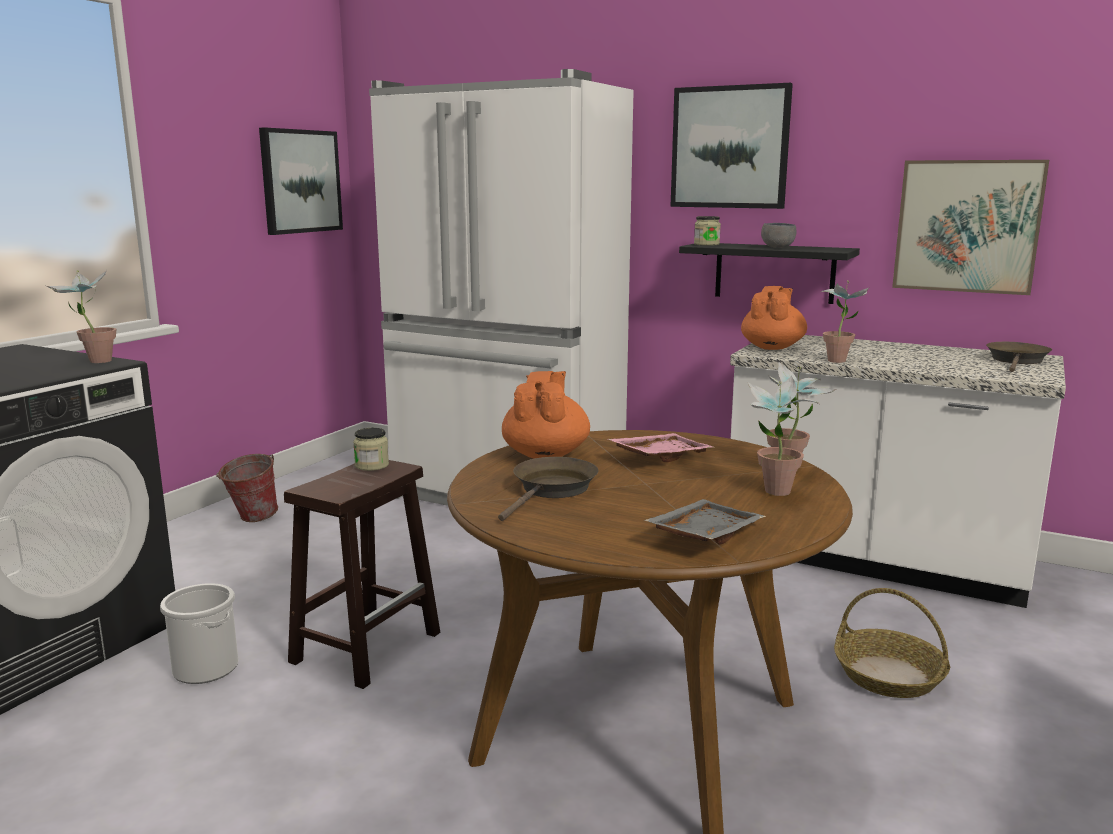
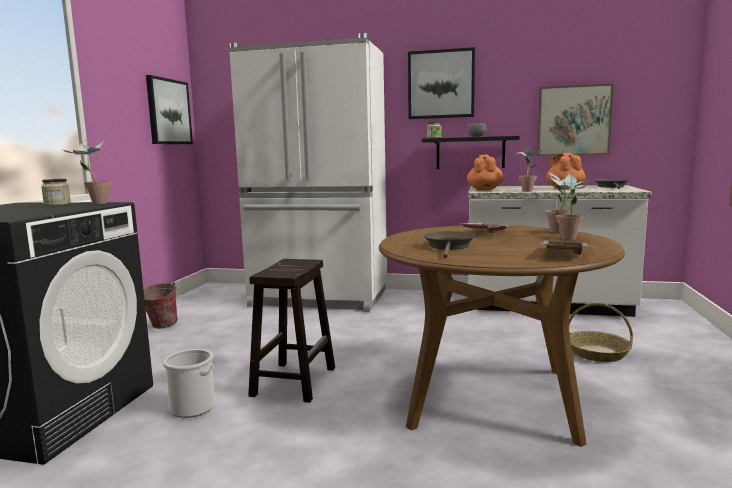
camera: 15 degrees left, 5 degrees down
(372, 465) = (291, 262): jar -> jar (57, 204)
(545, 454) = (419, 236): orange teapot -> orange teapot (564, 188)

